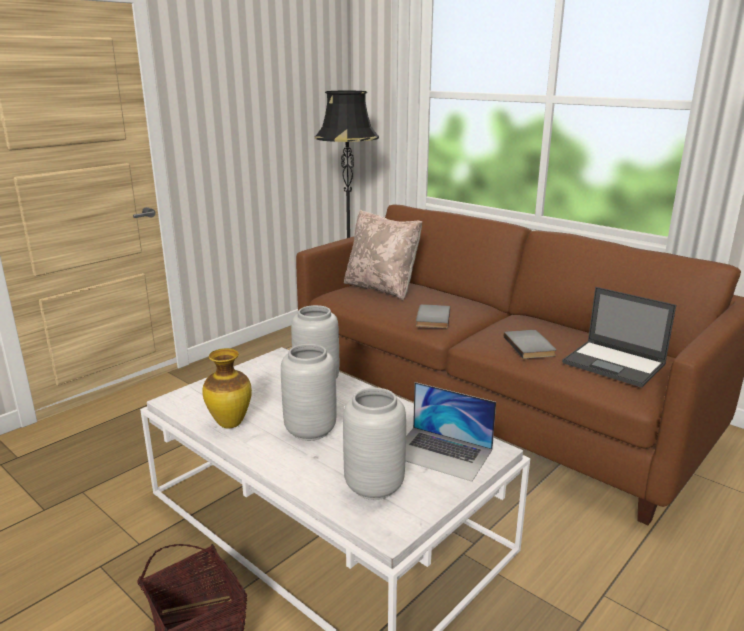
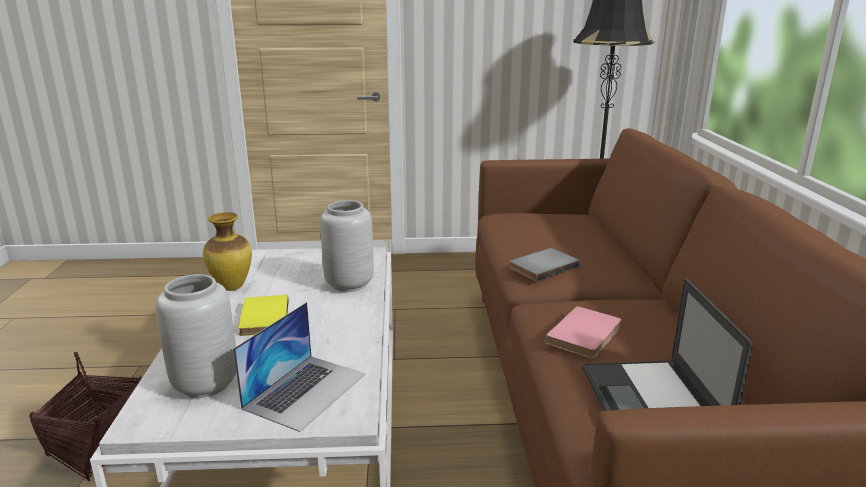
camera: 45 degrees right, 0 degrees up
(309, 431) = (262, 318): grey vase -> yellow book
(381, 288) = (556, 223): beige pillow -> none
(441, 453) = (305, 390): laptop -> laptop turned 135 degrees counterclockwise
(531, 346) = (586, 335): grey book -> pink book

